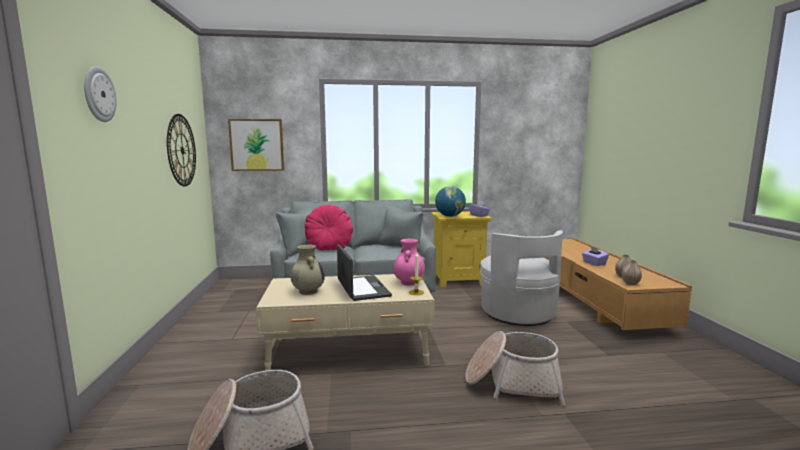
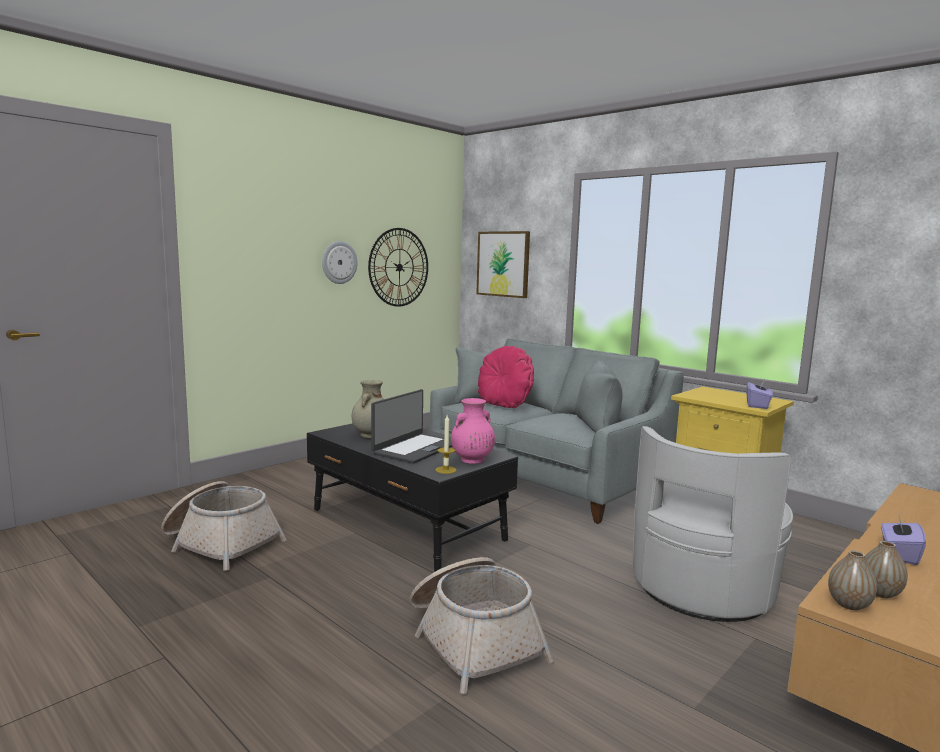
camera: 50 degrees right, 0 degrees up
(99, 94) = (262, 214): wall clock -> wall clock (339, 262)
(349, 351) = (407, 525): beige coffee table -> black coffee table
(450, 216) = (701, 396): globe -> none

